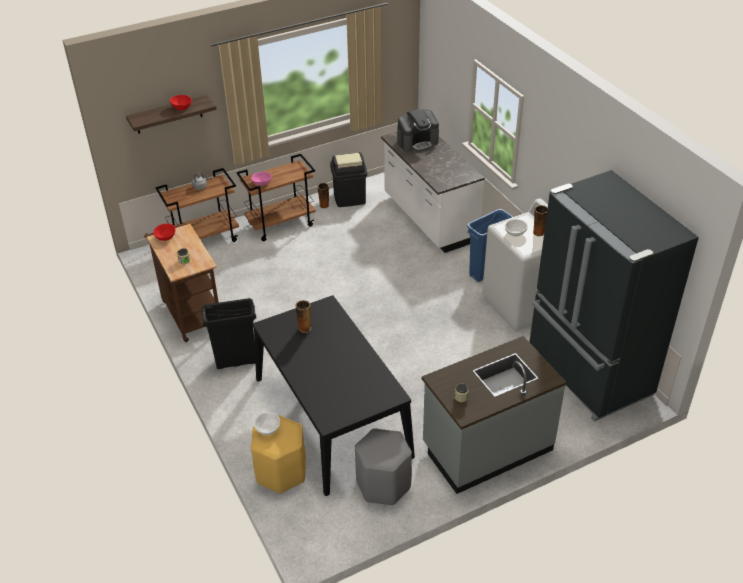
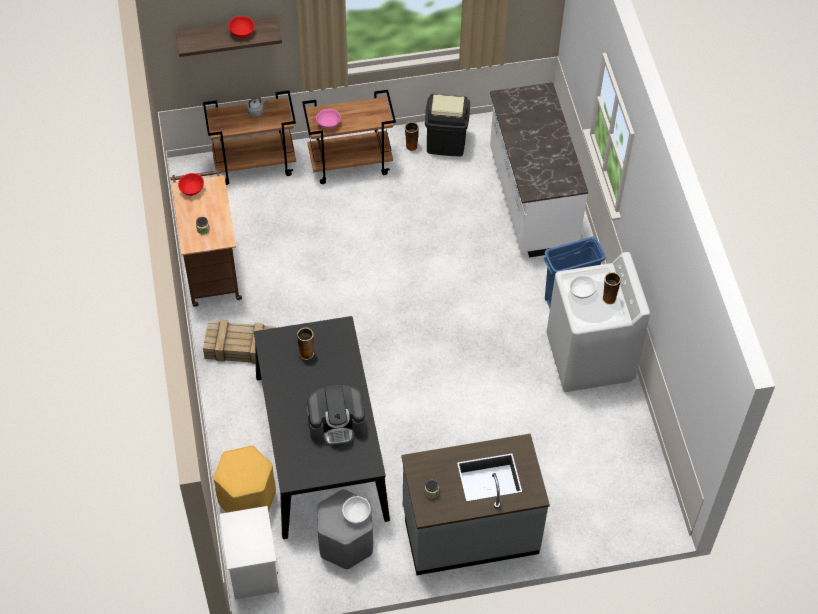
camera: 15 degrees right, 15 degrees up
(236, 361) = (242, 347): black trash can -> crate
(268, 429) = (236, 459): white bowl -> white bowl (356, 513)
(306, 529) = (252, 570): none -> white nightstand
(417, 142) = (530, 113): coffee machine -> coffee machine (337, 424)
(587, 373) = (621, 470): black fridge -> none

